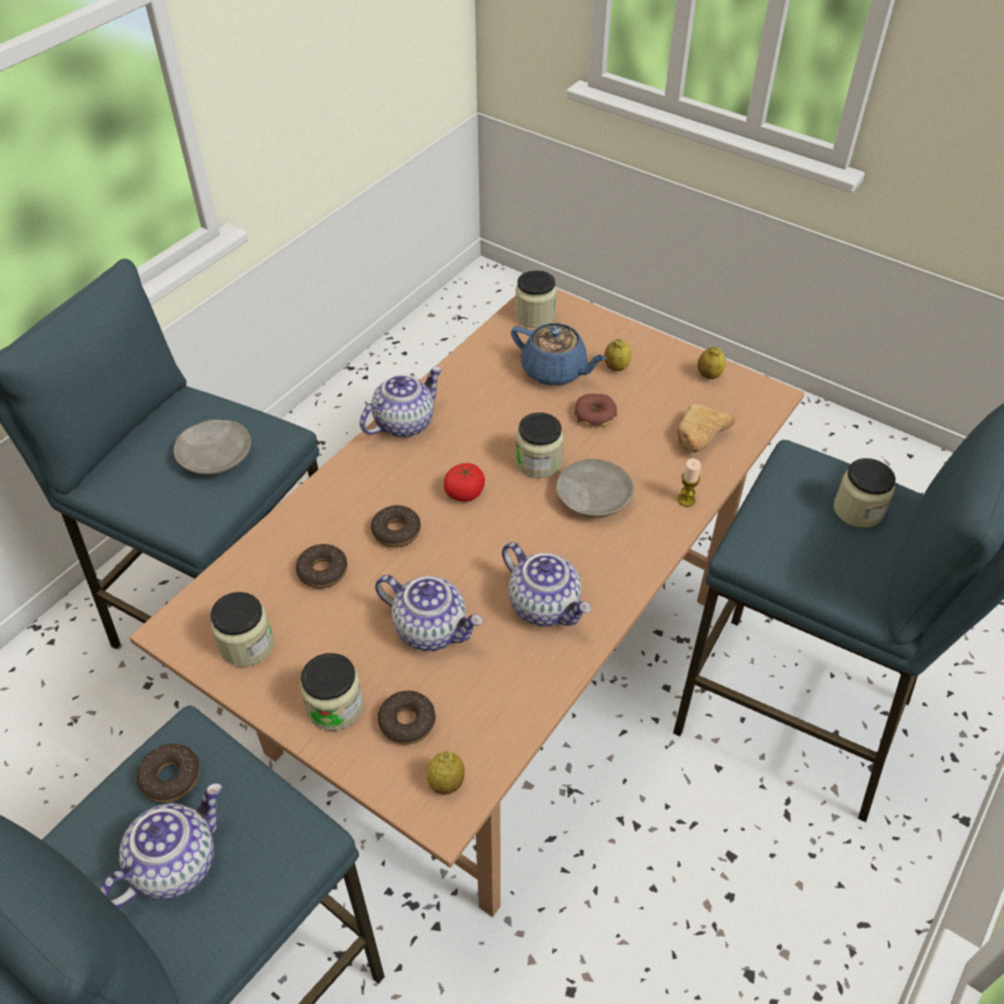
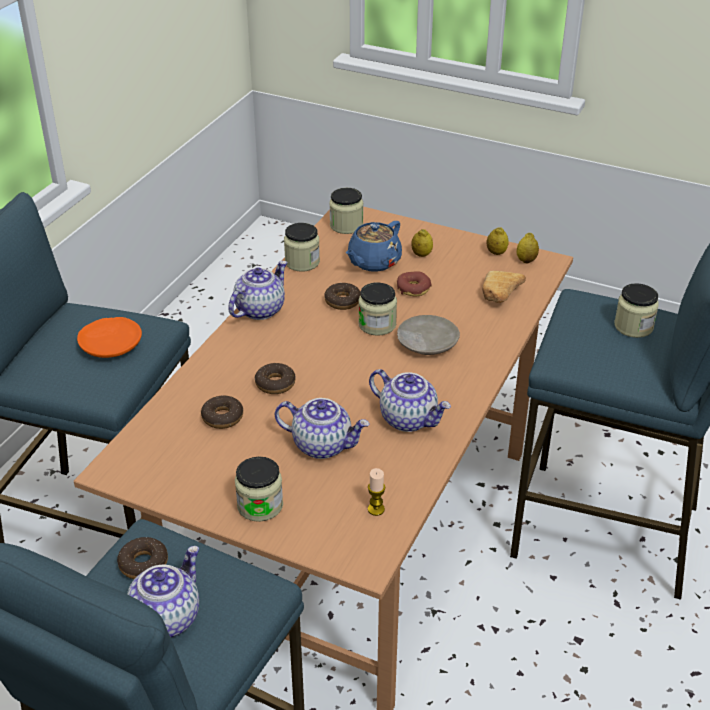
camera: 10 degrees left, 10 degrees down
(216, 456) = (111, 345): beige plate -> orange plate
(246, 645) = (174, 474): jar -> jar (302, 262)
(407, 722) = (321, 508): donut -> donut (342, 301)
(446, 783) = (363, 543): lemon -> lemon (526, 260)
(465, 492) = (323, 351): tomato -> none
(555, 371) = (373, 262): blue teapot -> blue teapot turned 105 degrees clockwise
(686, 500) = (500, 337): candle -> candle (376, 509)

